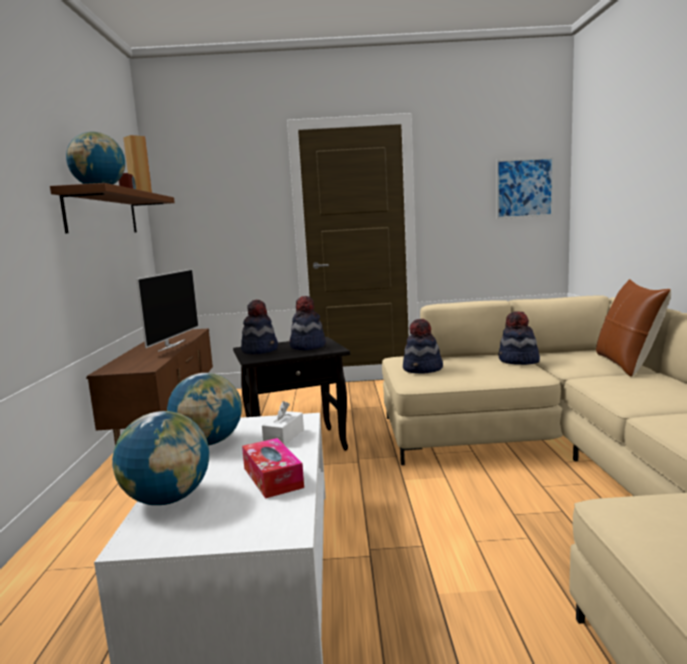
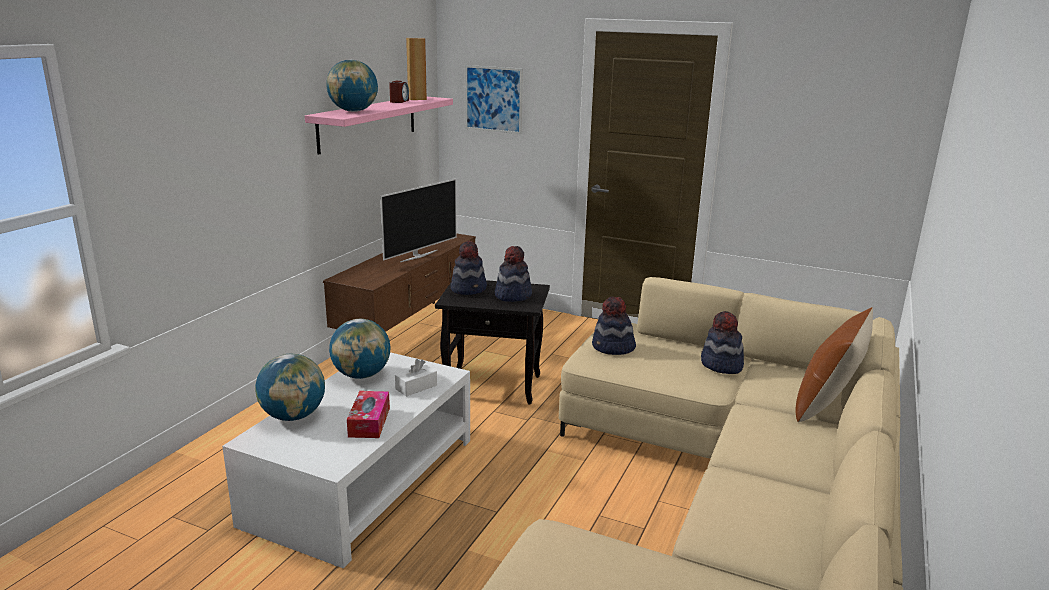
camera: 25 degrees right, 10 degrees up
(103, 213) = (368, 123): brown shelf -> pink shelf
(524, 188) = (870, 135): picture -> picture (493, 99)

